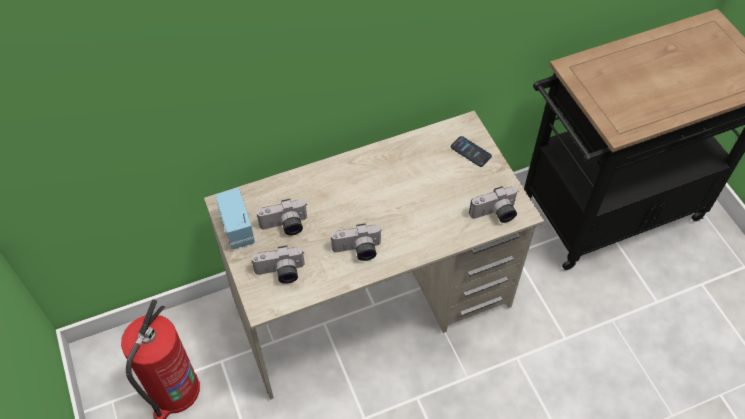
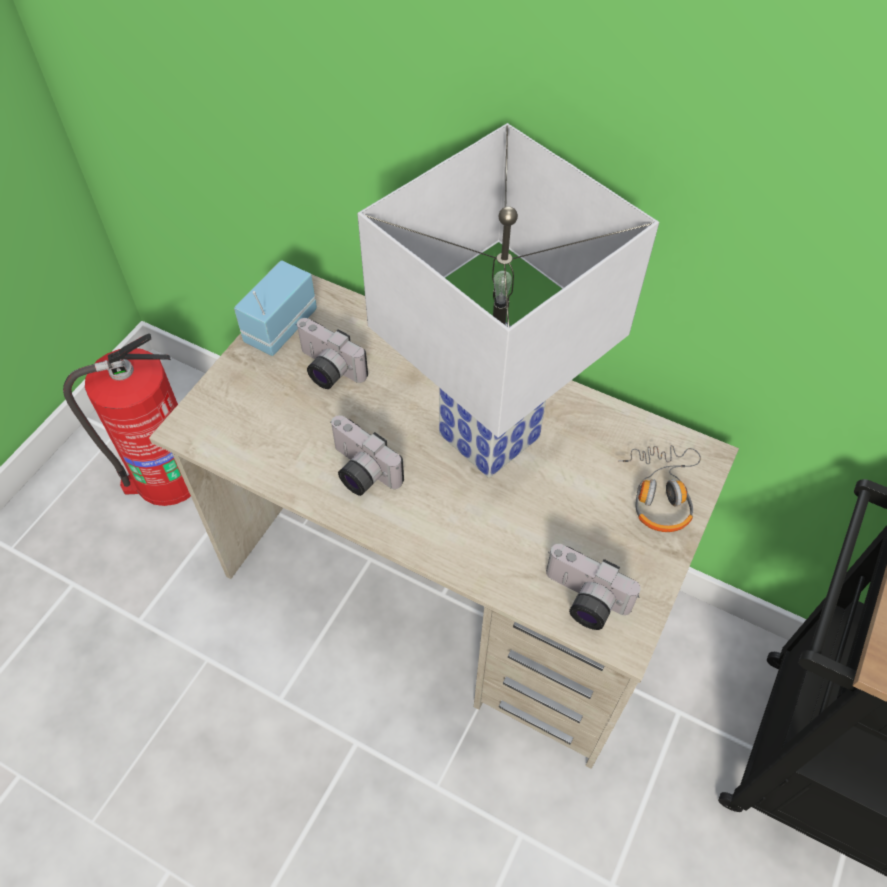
camera: 50 degrees right, 0 degrees up
(280, 273) = (252, 413): camera -> none
(384, 190) = (486, 435): none -> white table lamp
(470, 152) = (660, 493): phone -> headphones

